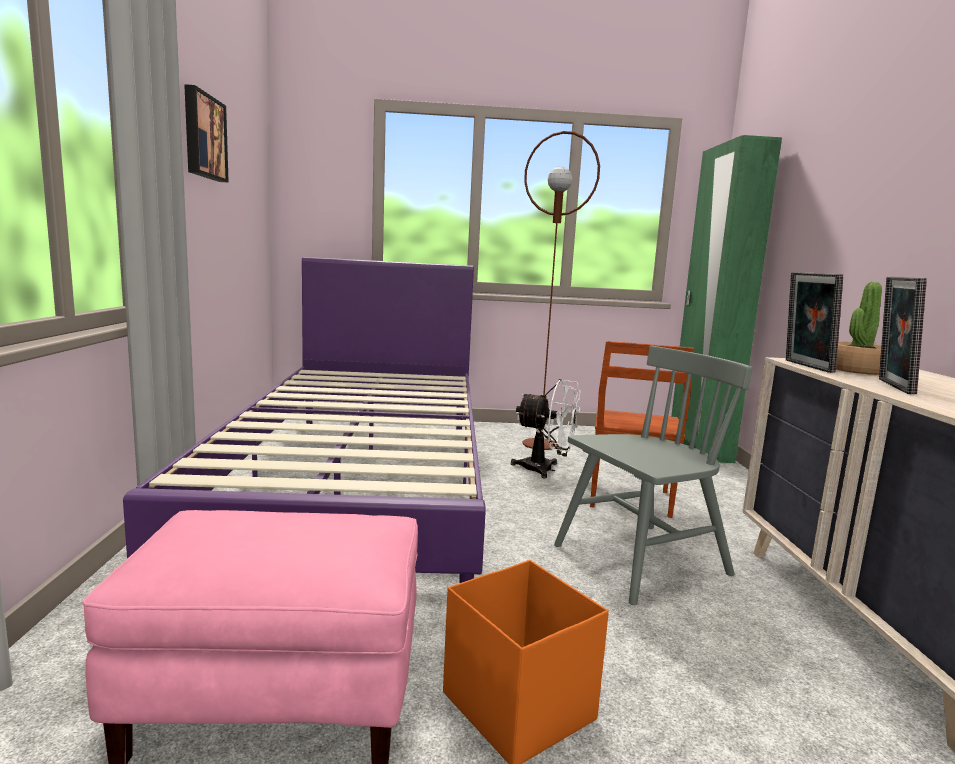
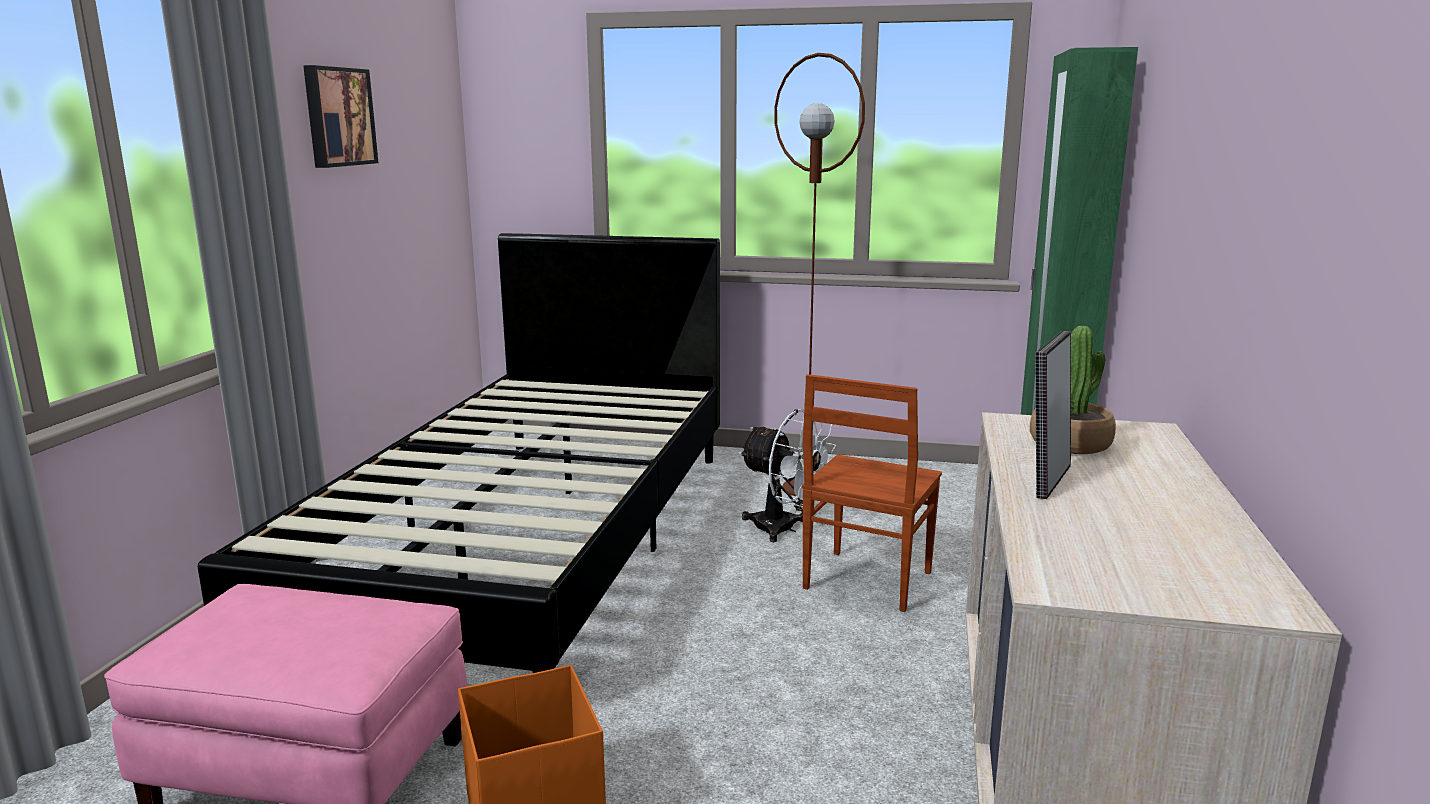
camera: 15 degrees right, 5 degrees up
(361, 487) = (530, 543): purple bed -> black bed
(640, 561) = (809, 669): grey chair -> none
(804, 366) = (1001, 434): picture frame -> none

